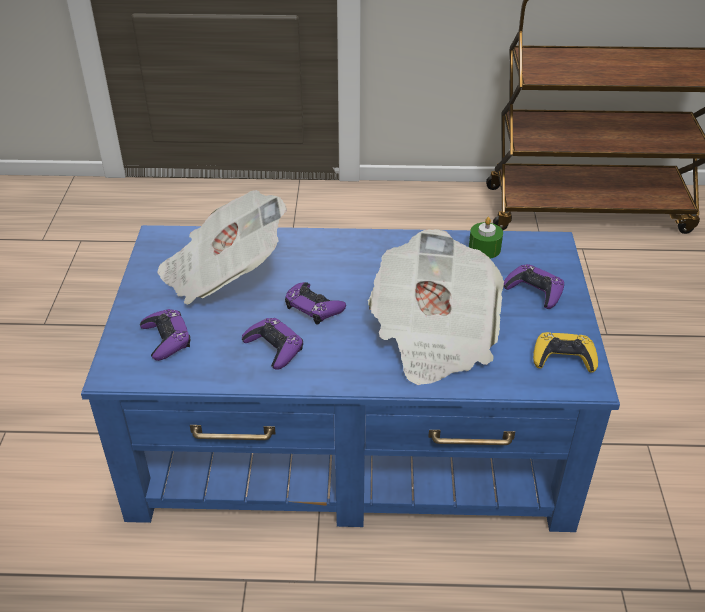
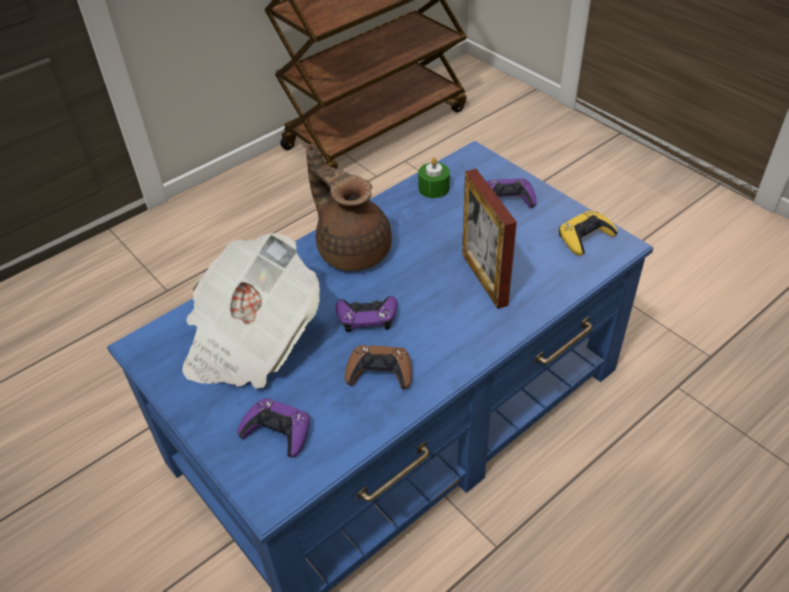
camera: 40 degrees left, 5 degrees up
(274, 347) = (379, 372): purple game controller -> brown game controller
(365, 256) = (352, 248): none -> brown teapot
(433, 336) = (484, 279): newspaper -> picture frame

